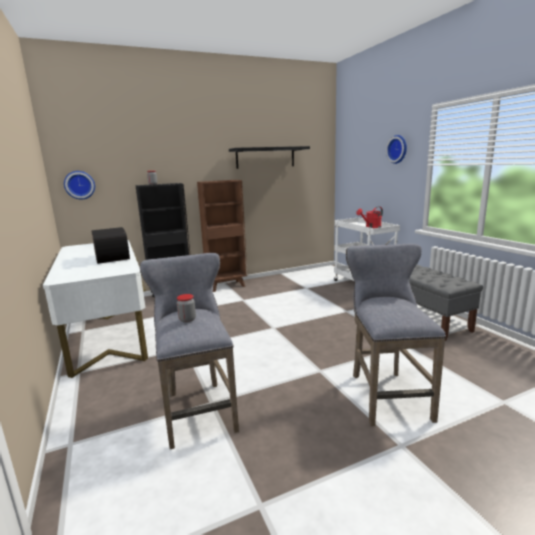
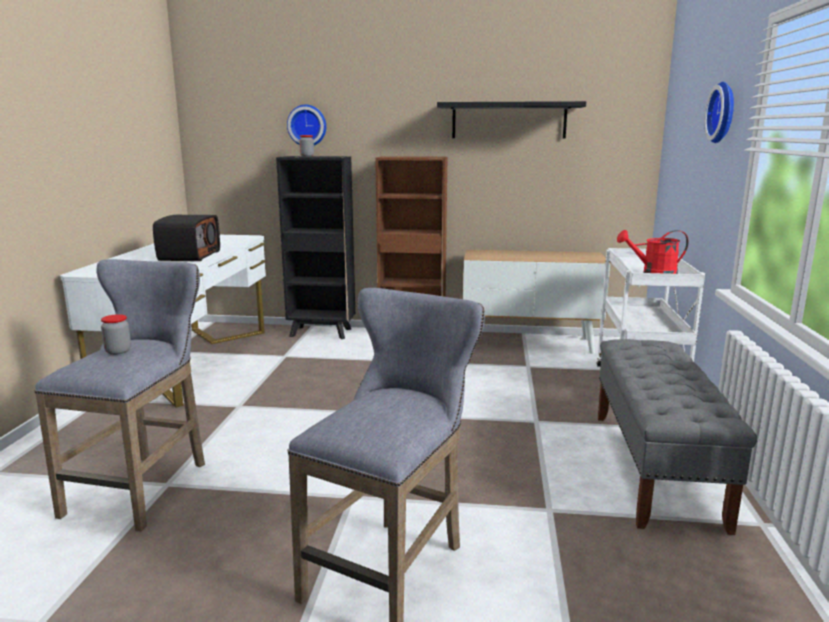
camera: 30 degrees right, 0 degrees up
(79, 185) = (217, 151): wall clock -> wall clock (307, 125)
(291, 277) = (530, 343): none -> cabinet

